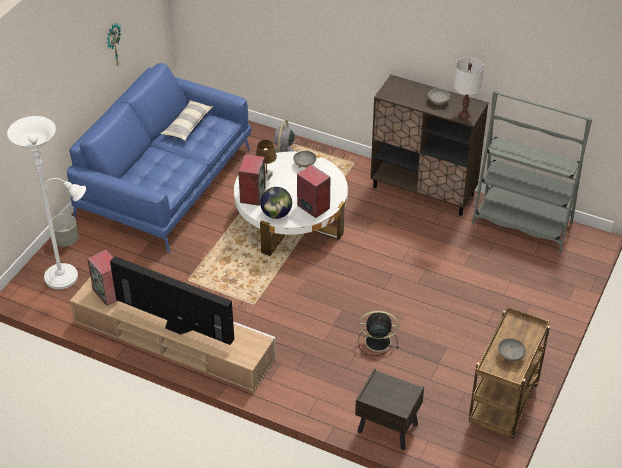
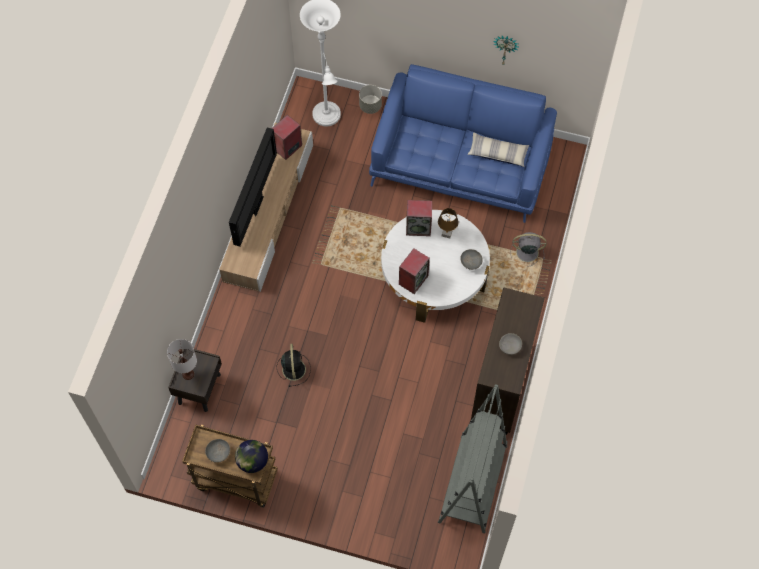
camera: 80 degrees right, 20 degrees up
(276, 214) = (397, 251): globe -> globe (252, 461)
(464, 115) = (493, 373): white table lamp -> white table lamp (188, 374)

